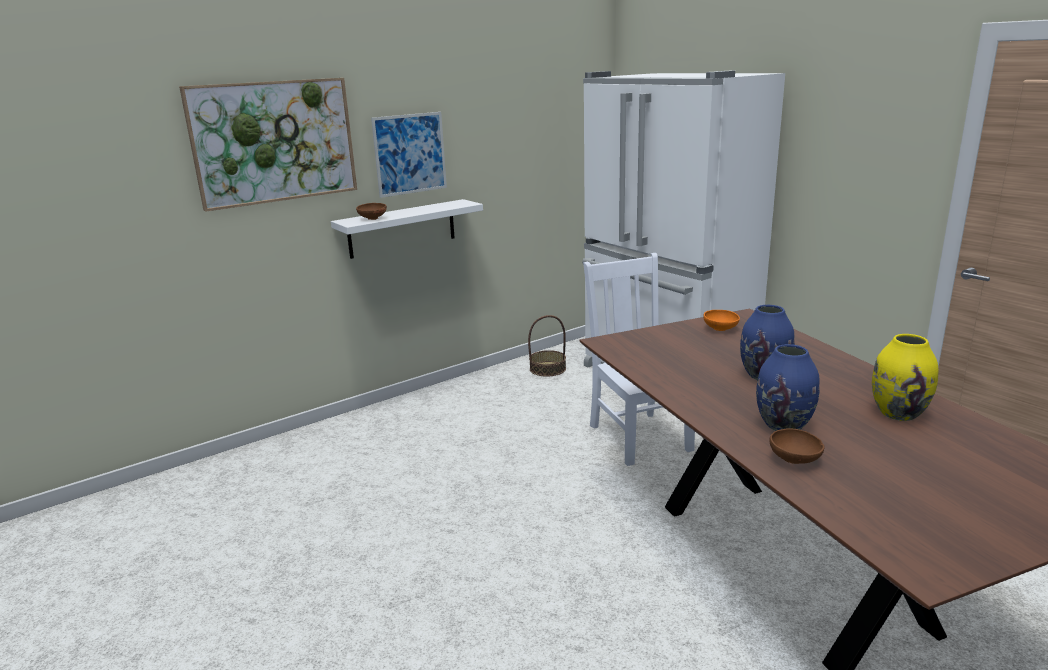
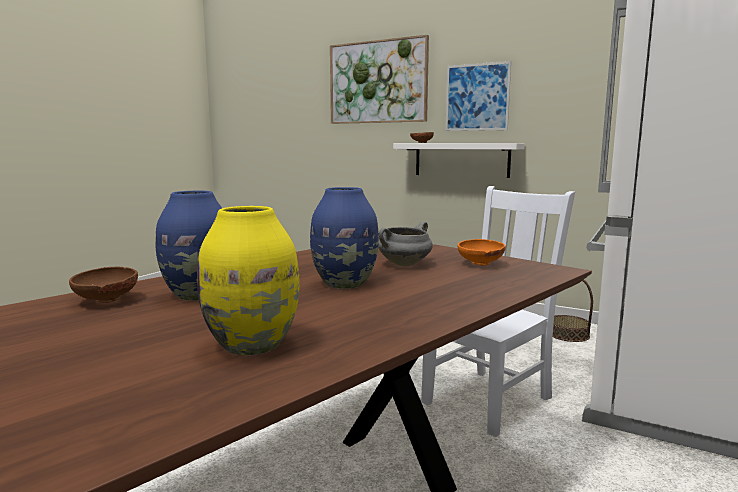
camera: 65 degrees right, 10 degrees down
(711, 350) = (404, 265): none -> grey cooking pot

